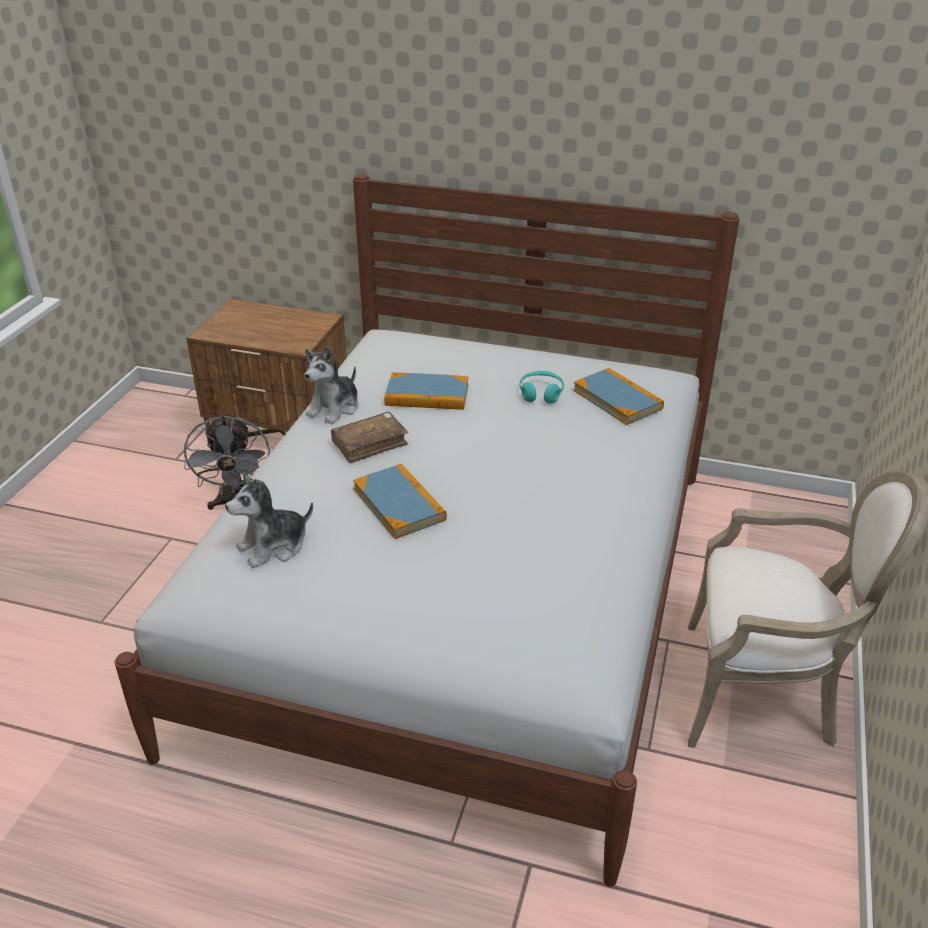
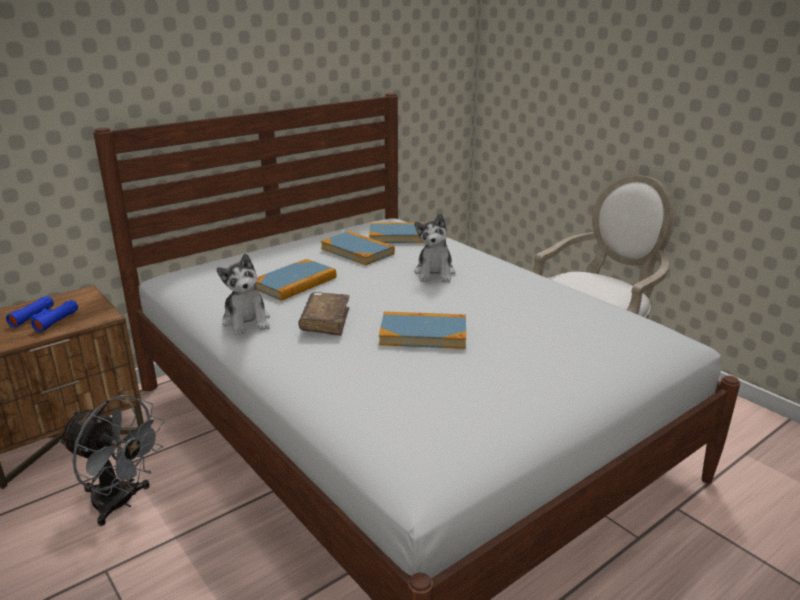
camera: 55 degrees left, 10 degrees down
(270, 328) = (44, 319): none -> blue binoculars
(273, 546) = (411, 403): plush toy -> plush toy (435, 273)
(541, 393) = (357, 251): turquoise headphones -> book

